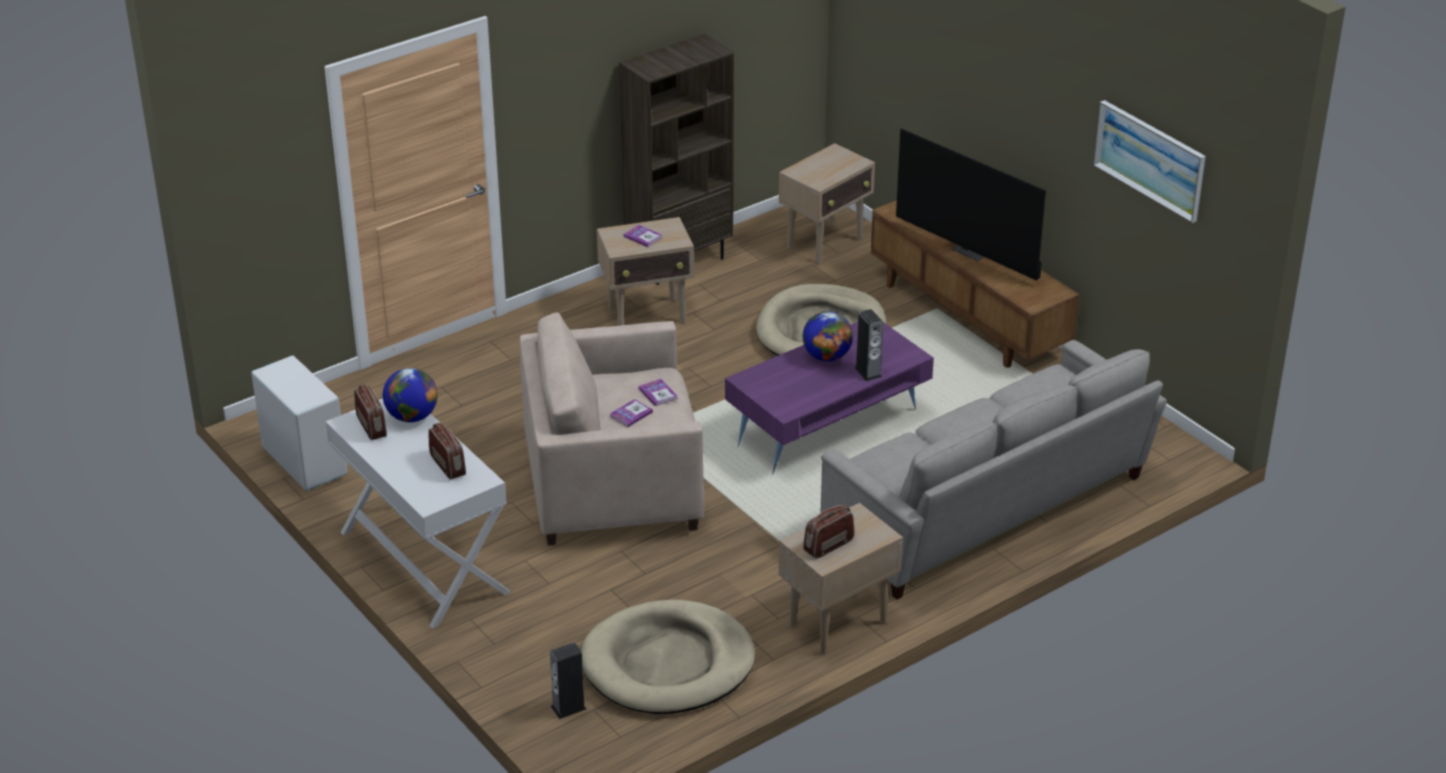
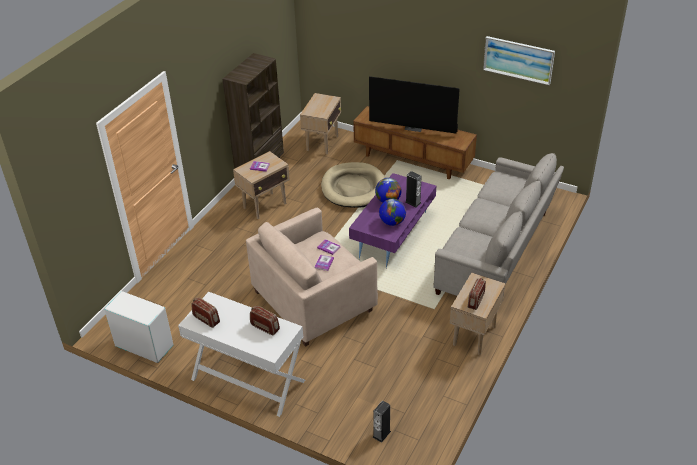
camera: 25 degrees left, 5 degrees up
(412, 417) = (224, 306): globe -> globe (392, 222)
(668, 664) = (412, 389): beige dog bed -> none

